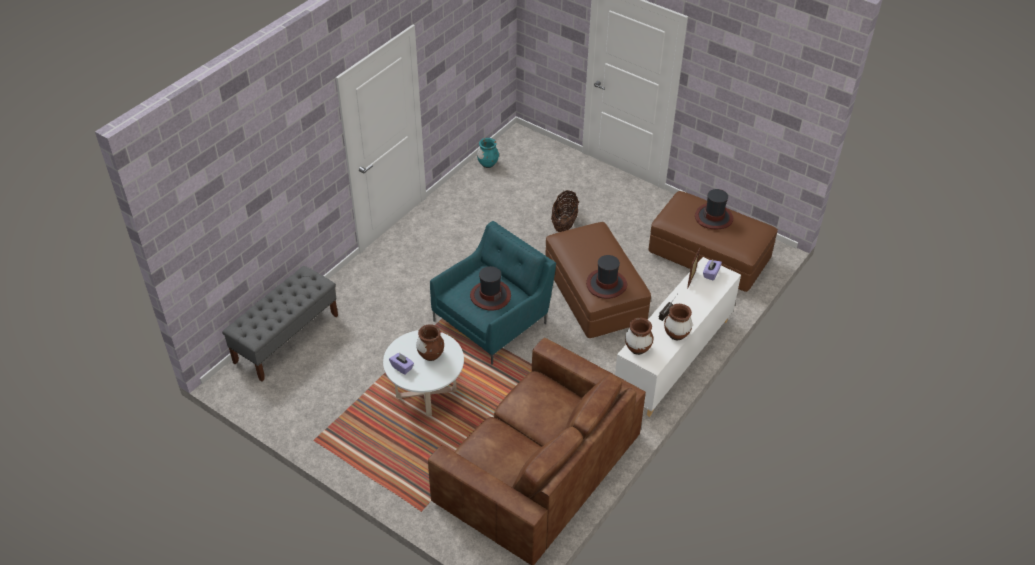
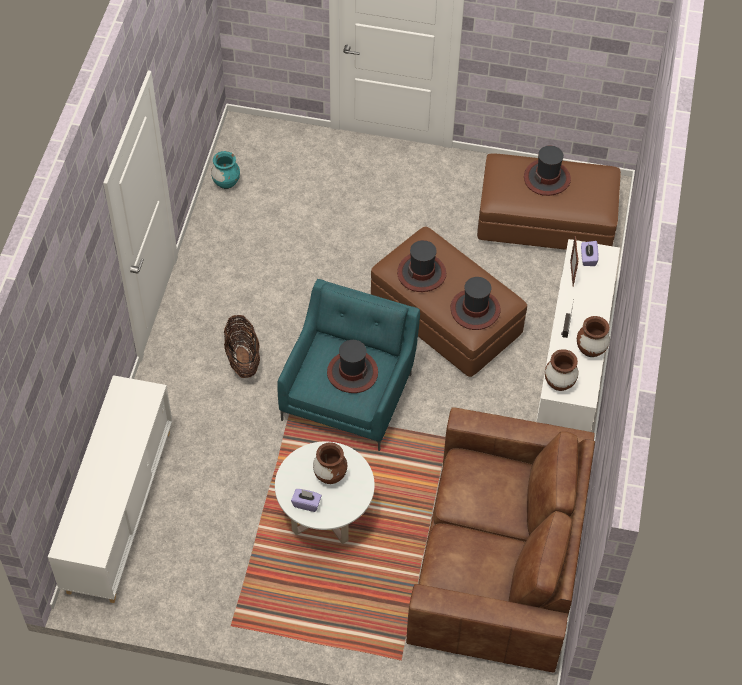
camera: 25 degrees left, 10 degrees up
(286, 338) = (119, 510): grey bench -> white cabinet
(564, 223) = (361, 234): basket -> basket (243, 359)
(580, 249) = (422, 273): none -> hat

